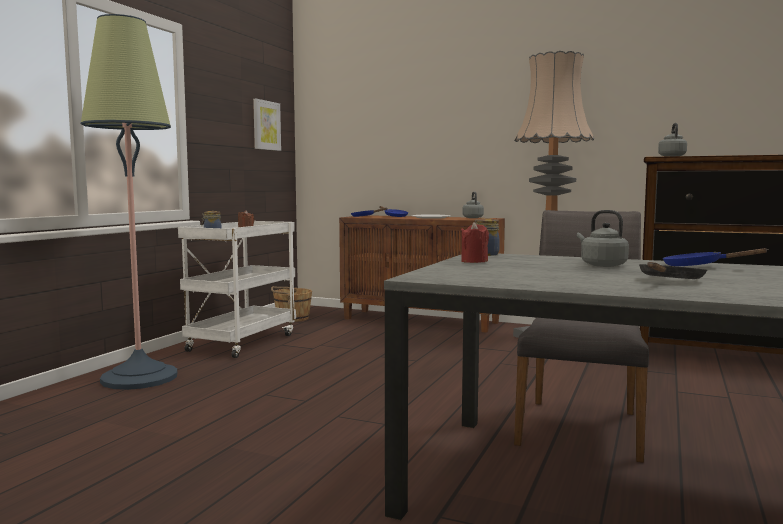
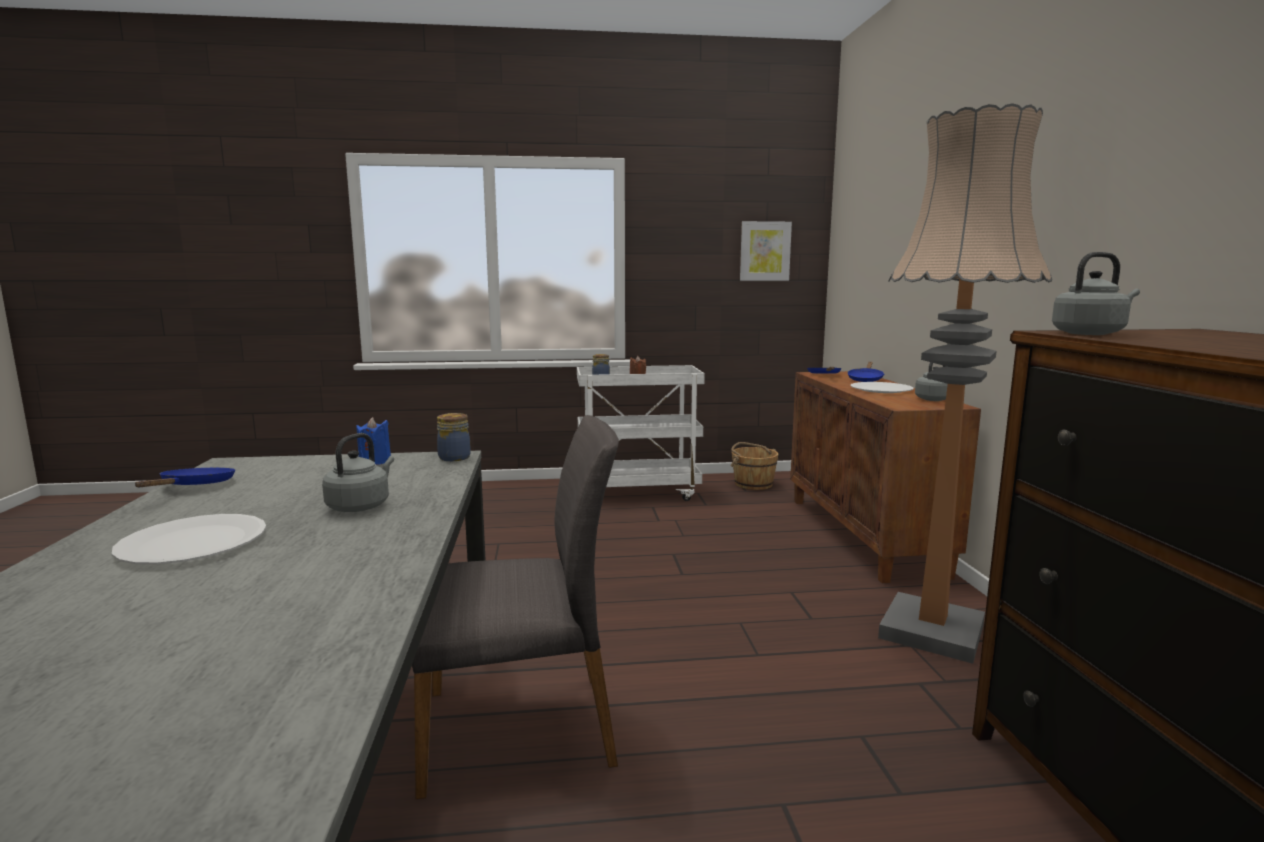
camera: 60 degrees right, 5 degrees up
(139, 378) = (500, 496): floor lamp -> none
(474, 261) = (375, 462): red candle -> blue candle
(669, 281) = (192, 543): black frying pan -> white plate
(698, 267) = (363, 551): blue frying pan -> blue frying pan (194, 487)

